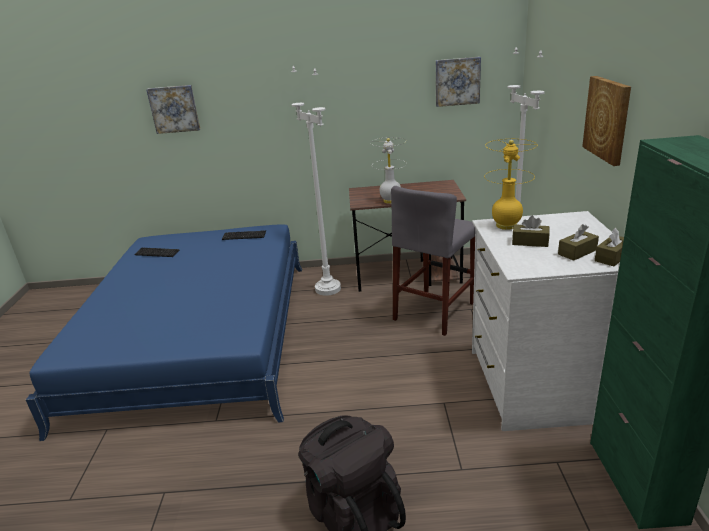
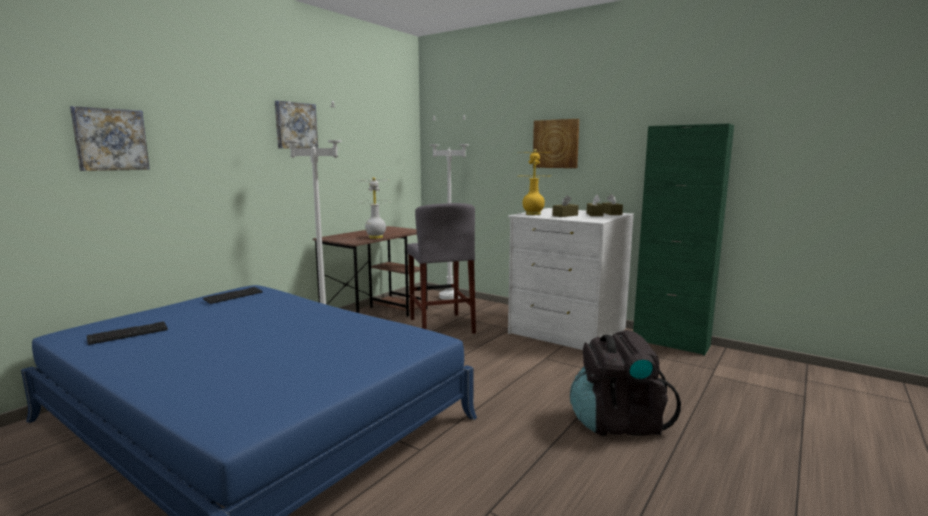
camera: 55 degrees left, 15 degrees down
(457, 81) = (385, 142): picture -> picture (295, 125)

